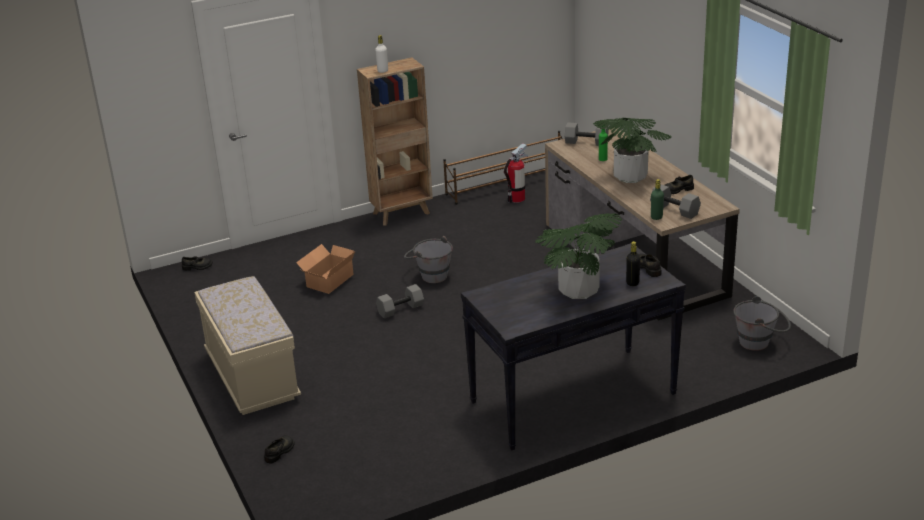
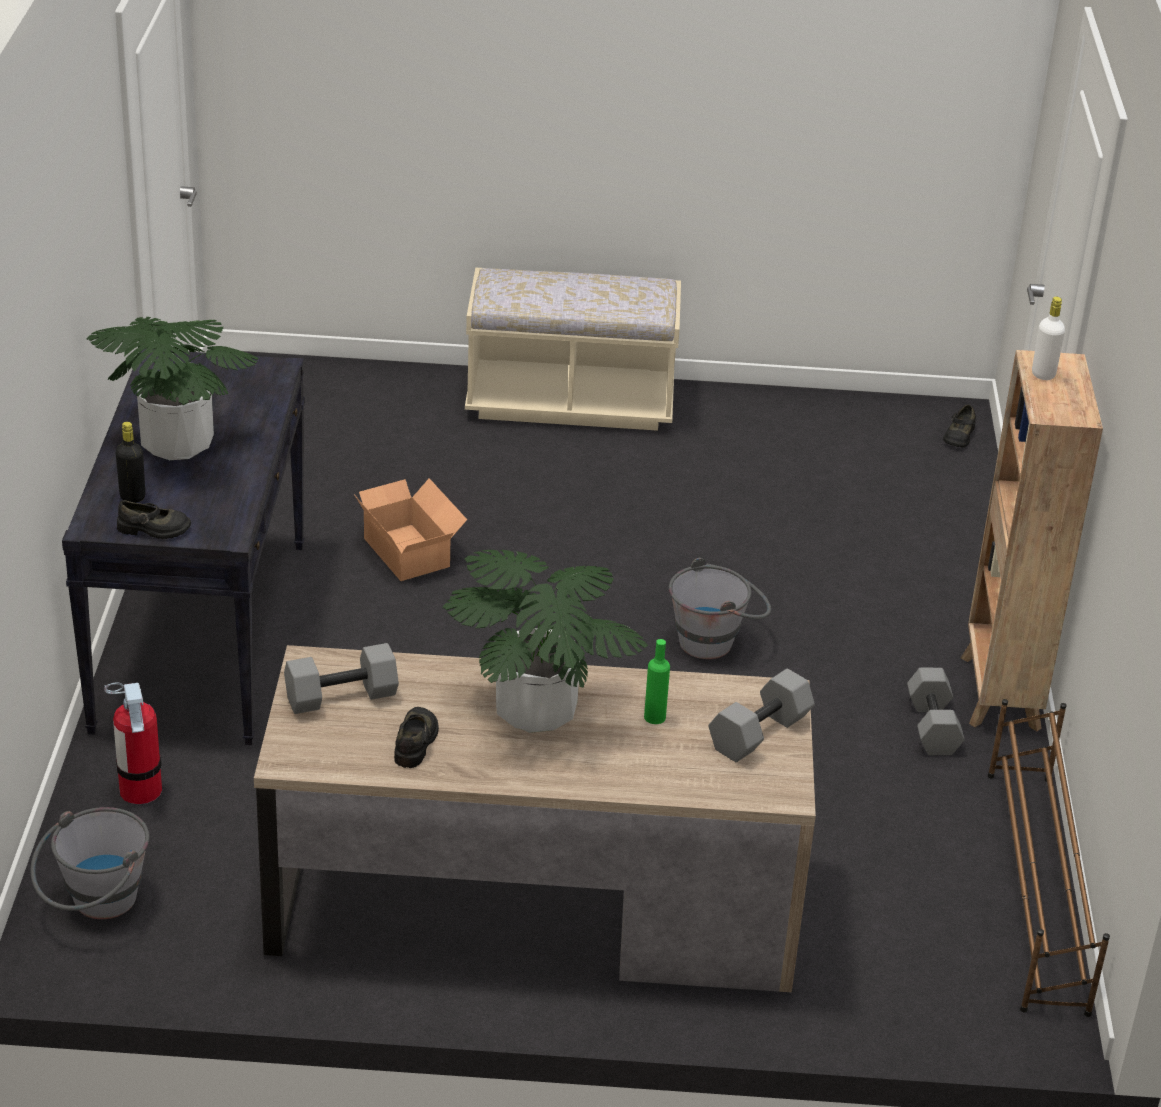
camera: 115 degrees right, 5 degrees up
(280, 452) = (372, 380): black shoe -> none
(328, 281) = (795, 536): cardboard box -> cardboard box (409, 550)
(400, 309) = (629, 574): grey dumbbell -> grey dumbbell (934, 727)
(516, 198) = (951, 868): fire extinguisher -> fire extinguisher (140, 789)
(656, 217) = (341, 663): green bottle -> none

